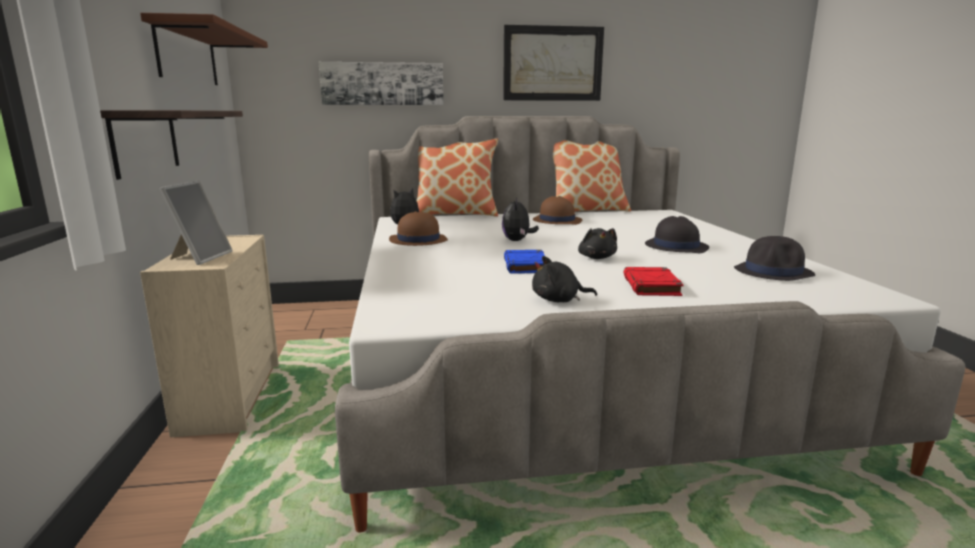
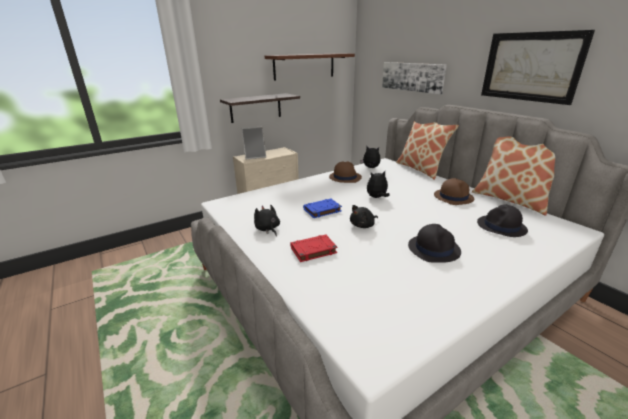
camera: 65 degrees right, 10 degrees up
(774, 272) = (399, 298): black hat -> black hat (501, 227)

